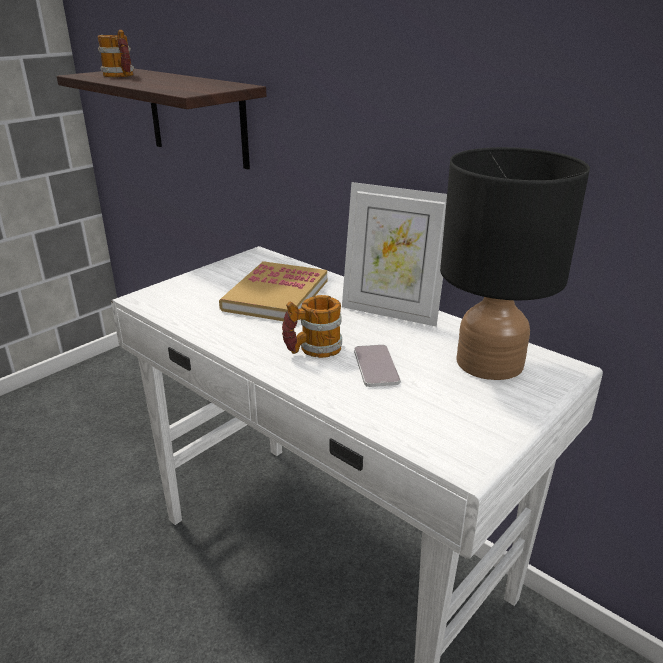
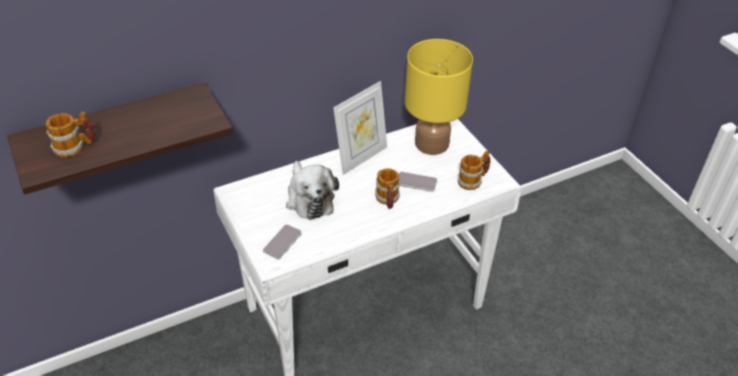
camera: 70 degrees left, 15 degrees up
(183, 295) = (282, 242): none -> phone
(276, 295) = (309, 198): book -> plush toy
(435, 425) = (473, 180): none -> mug
(488, 362) = (431, 144): black table lamp -> yellow table lamp

